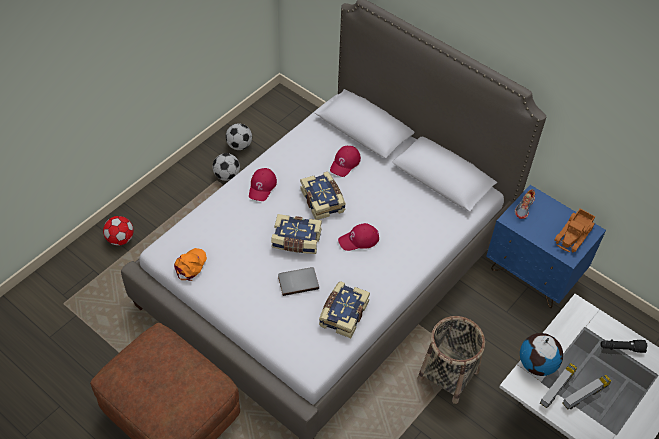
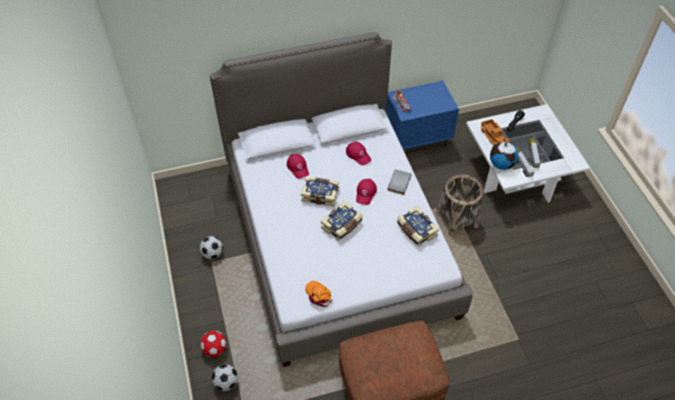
camera: 55 degrees left, 0 degrees up
(239, 145) = (192, 232): football -> football (226, 382)
(262, 186) = (281, 221): red cap -> red cap (358, 155)
(298, 281) = (375, 241): grey book -> grey book (398, 182)
(574, 235) = (436, 95): toy truck -> toy truck (494, 137)

